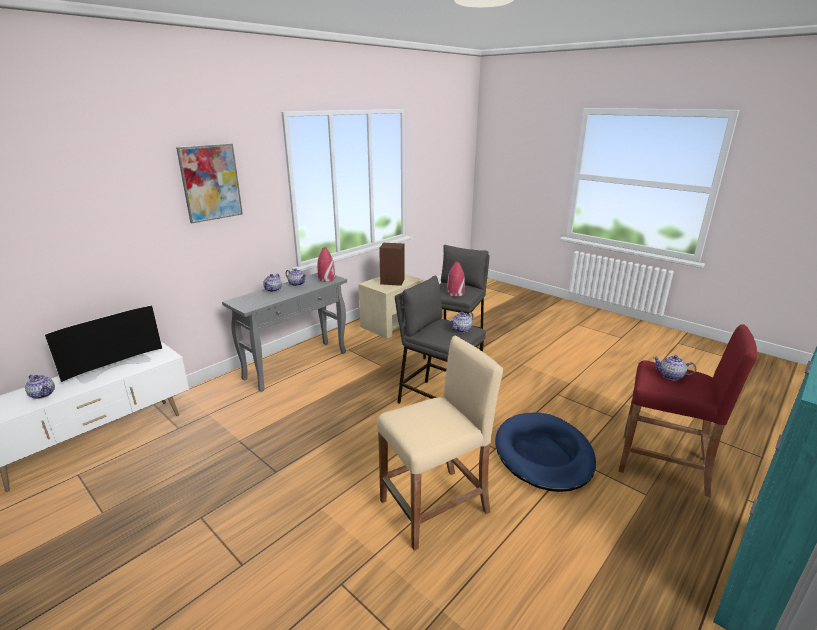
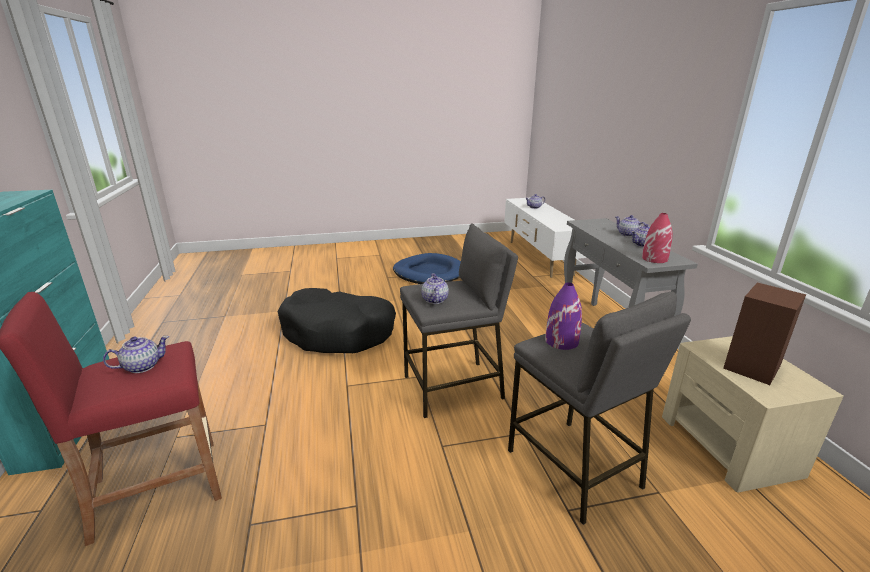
camera: 125 degrees right, 0 degrees up
(114, 366) = (557, 218): television -> none
(210, 182) = (661, 99): picture -> none
(435, 507) = (338, 332): beige stool -> black dog bed
(455, 293) = (561, 341): red vase -> purple vase
(543, 454) = (300, 409): blue dog bed -> blue dog bed (429, 273)

